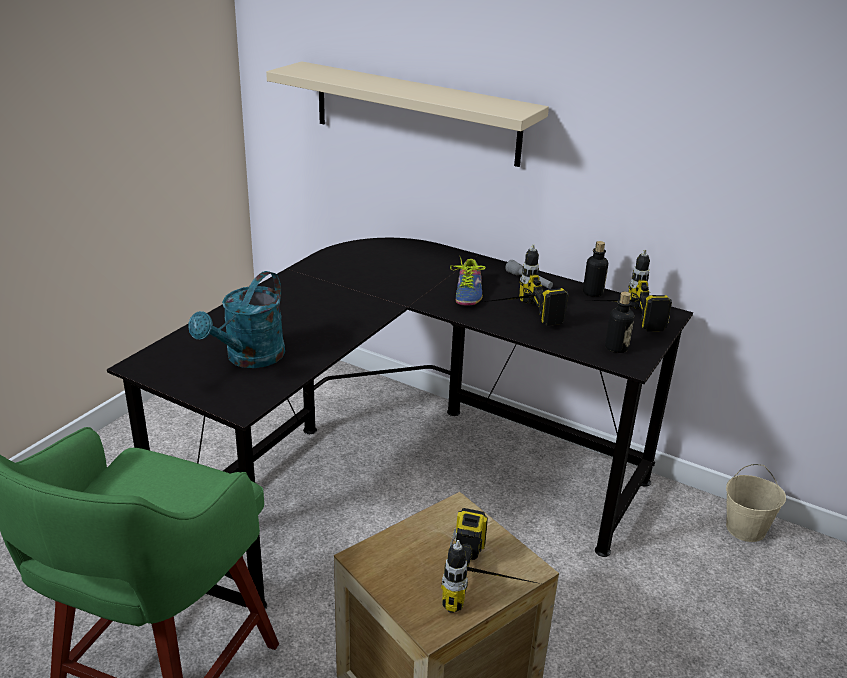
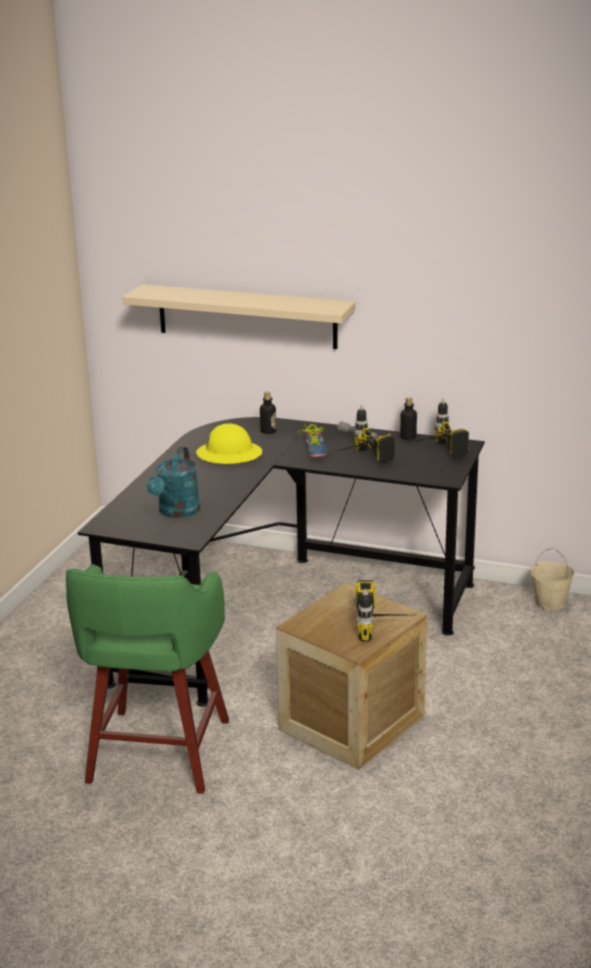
camera: 10 degrees left, 5 degrees down
(359, 283) = (229, 454): none -> yellow hard hat
(616, 348) = (435, 471): bottle -> bottle (268, 431)

